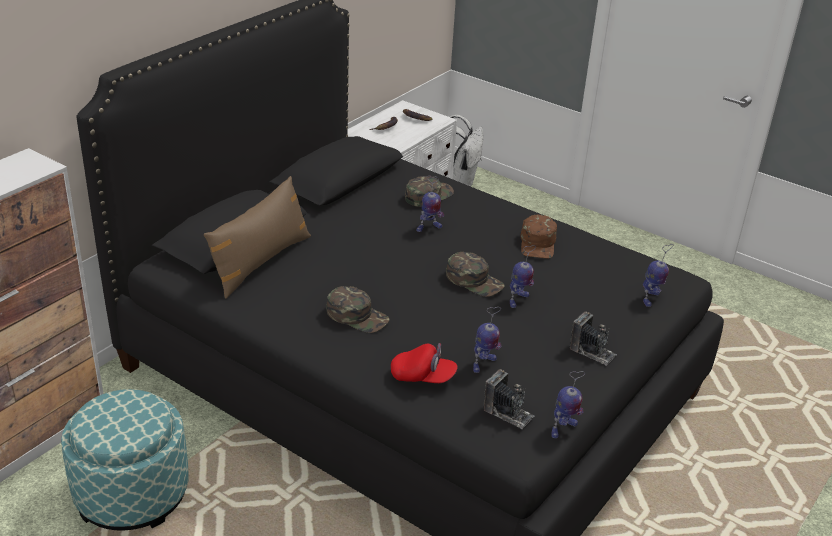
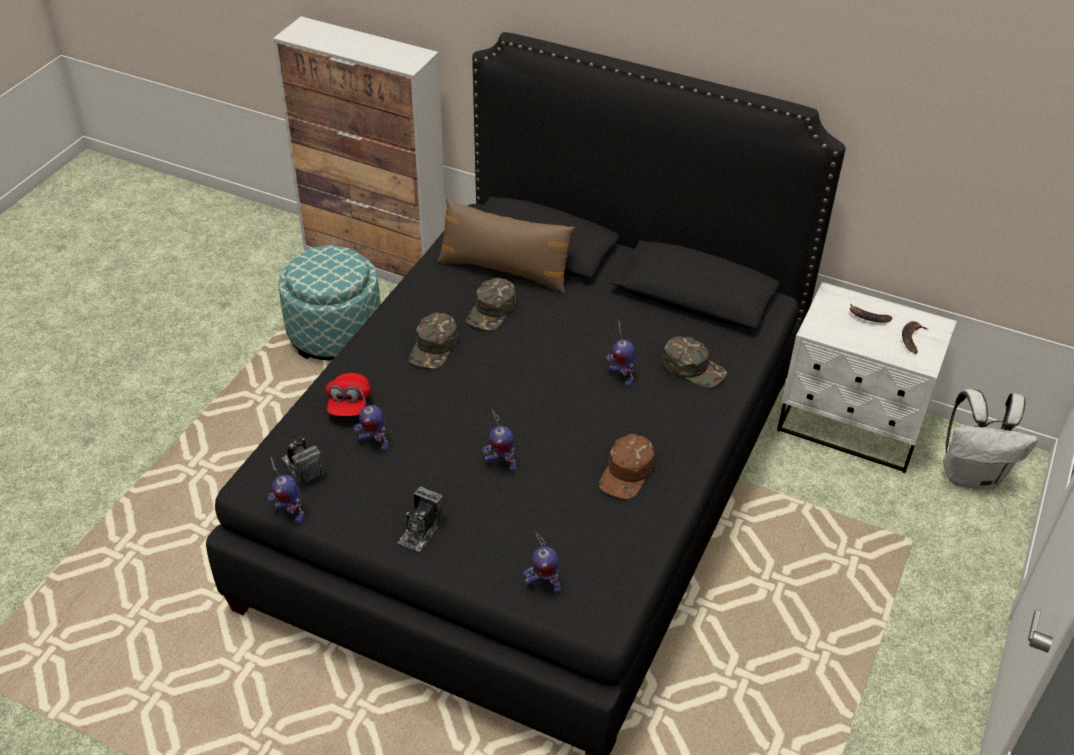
camera: 80 degrees right, 10 degrees up
(474, 280) = (525, 424): green cap -> green cap (492, 310)
(508, 413) = (302, 467): camera -> camera turned 120 degrees clockwise
(538, 243) = (627, 473): brown cap -> brown cap turned 60 degrees counterclockwise

